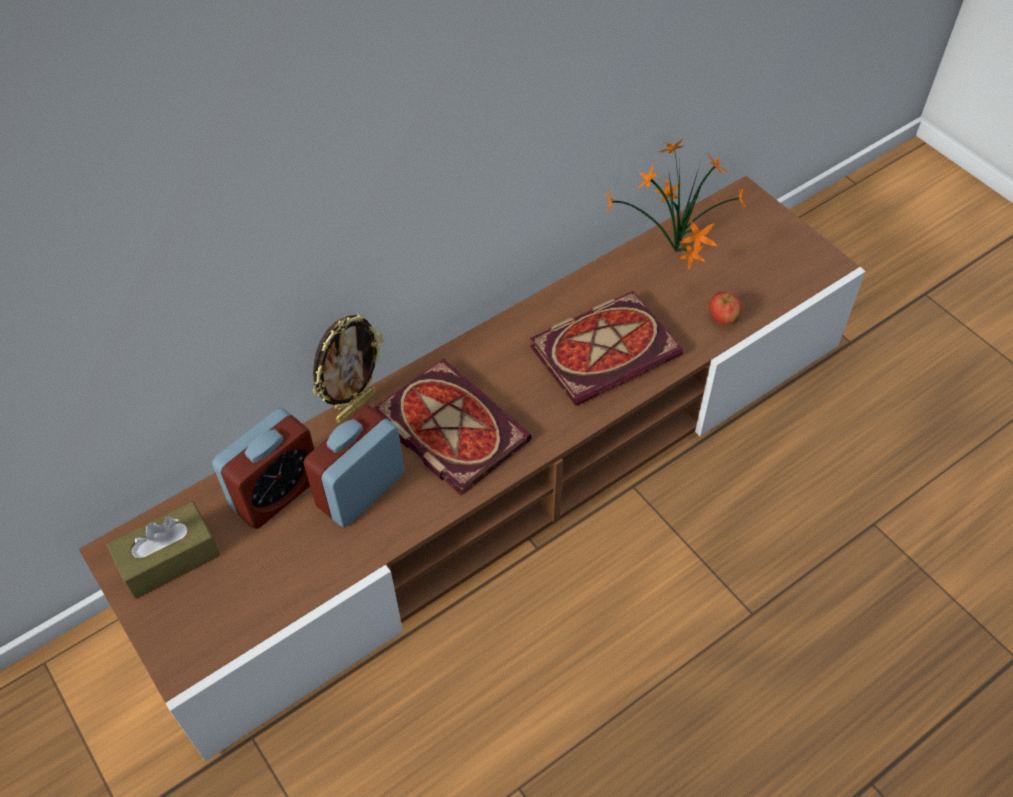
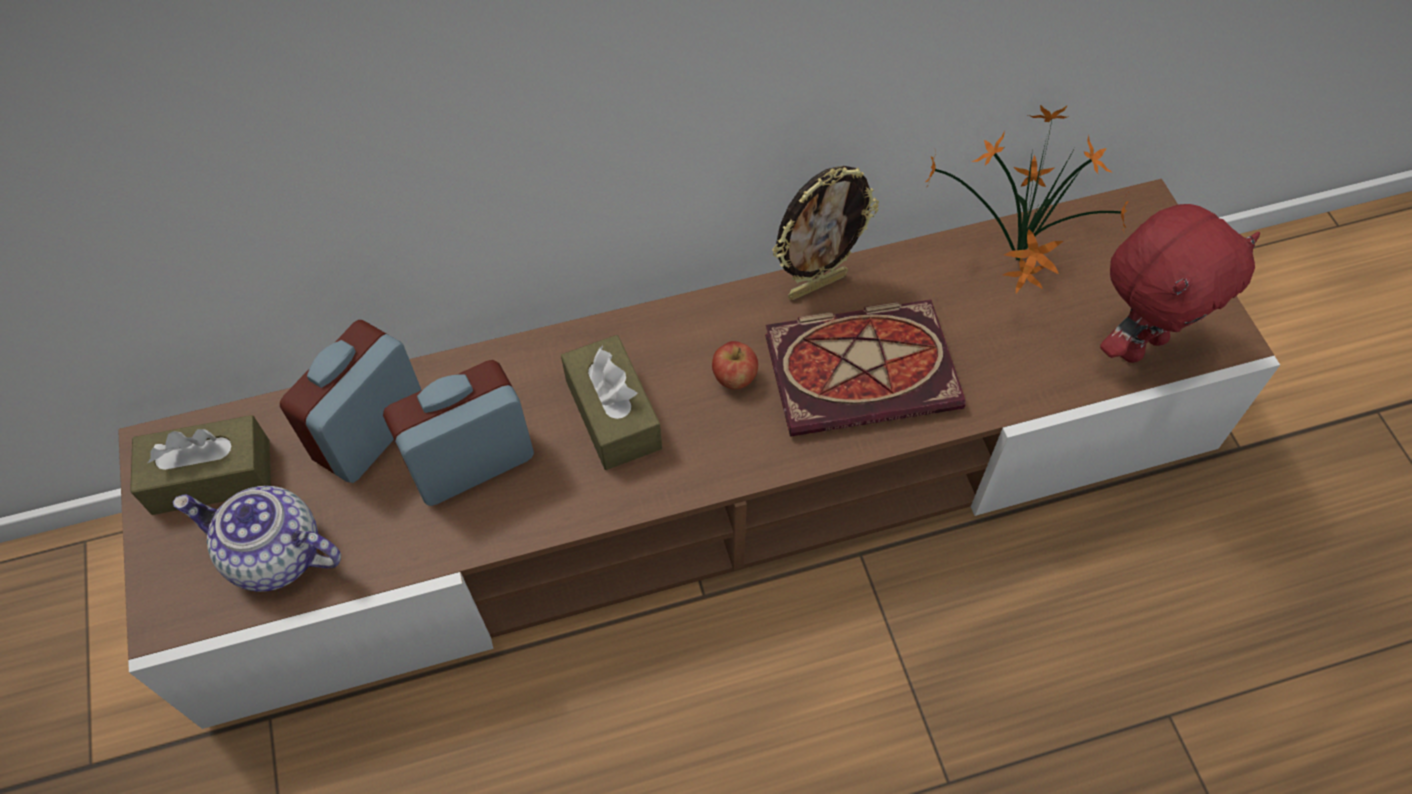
camera: 20 degrees right, 5 degrees up
(243, 597) = (274, 555): none -> teapot
(276, 492) = (370, 431): alarm clock -> alarm clock turned 150 degrees clockwise
(355, 406) = (512, 349): picture frame -> picture frame (816, 285)
(447, 428) = (613, 414): book -> brown tissue box
(722, 318) = (1043, 373): apple -> apple (734, 378)
(775, 282) = (1139, 343): none -> red plush toy

